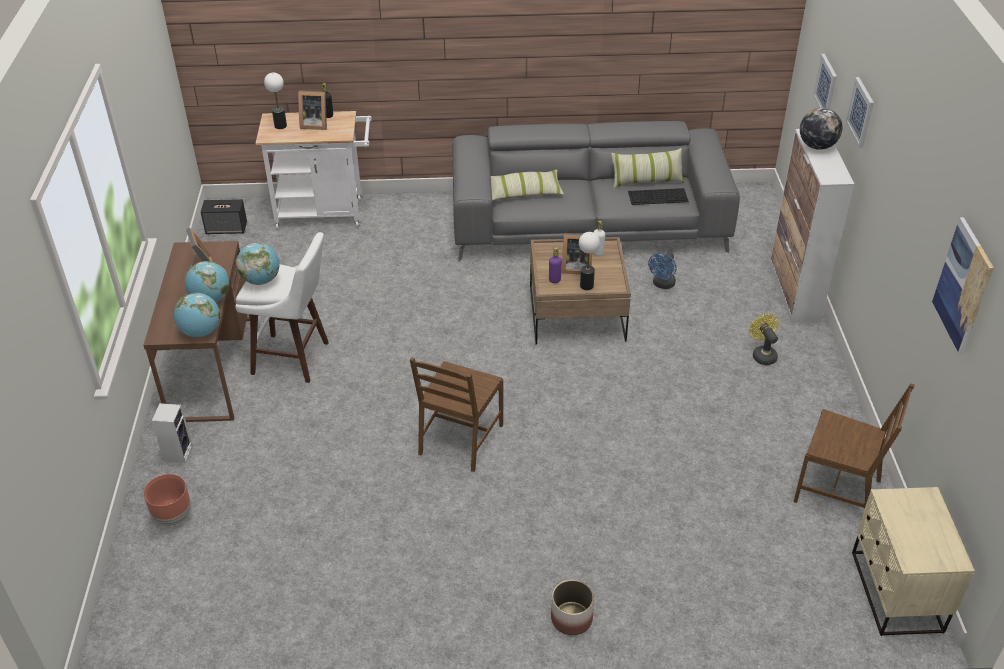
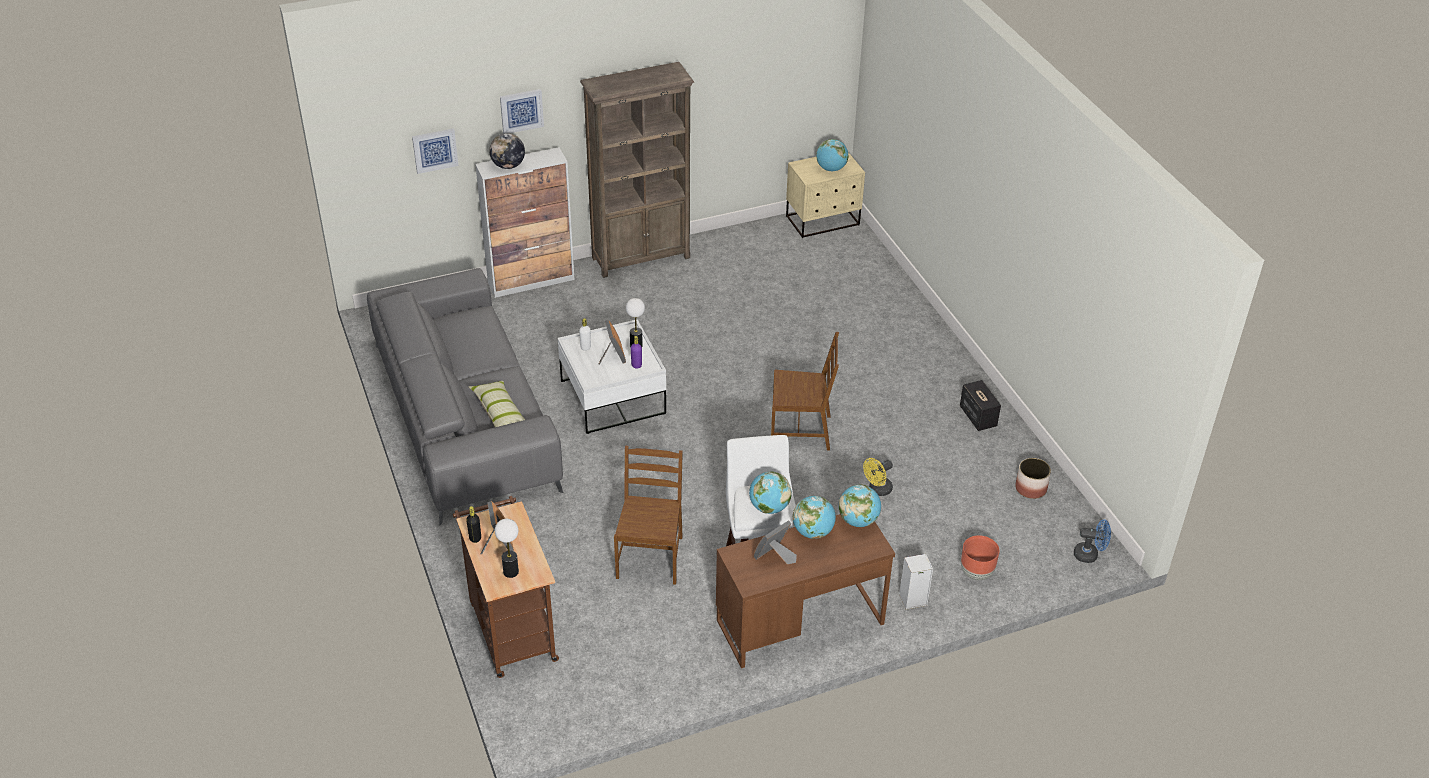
camera: 110 degrees left, 0 degrees up
(227, 228) = (572, 708): speaker -> speaker (977, 416)
(325, 213) = (511, 627): white cart -> brown cart
(571, 618) = (927, 343): planter -> planter (1031, 488)
(576, 313) = (612, 397): brown coffee table -> white coffee table
(646, 181) = (452, 338): pillow -> none
(658, 196) = (478, 326): keyboard -> none
(662, 285) = (550, 353): blue fan -> blue fan (1089, 555)
(762, 354) = (621, 290): yellow fan -> yellow fan (877, 490)
(826, 383) = (641, 257): none -> brown bookcase
(838, 490) = (749, 246): brown chair -> brown chair (650, 557)
(914, 532) = (831, 169): none -> globe
(963, 285) = (738, 64): picture -> none

